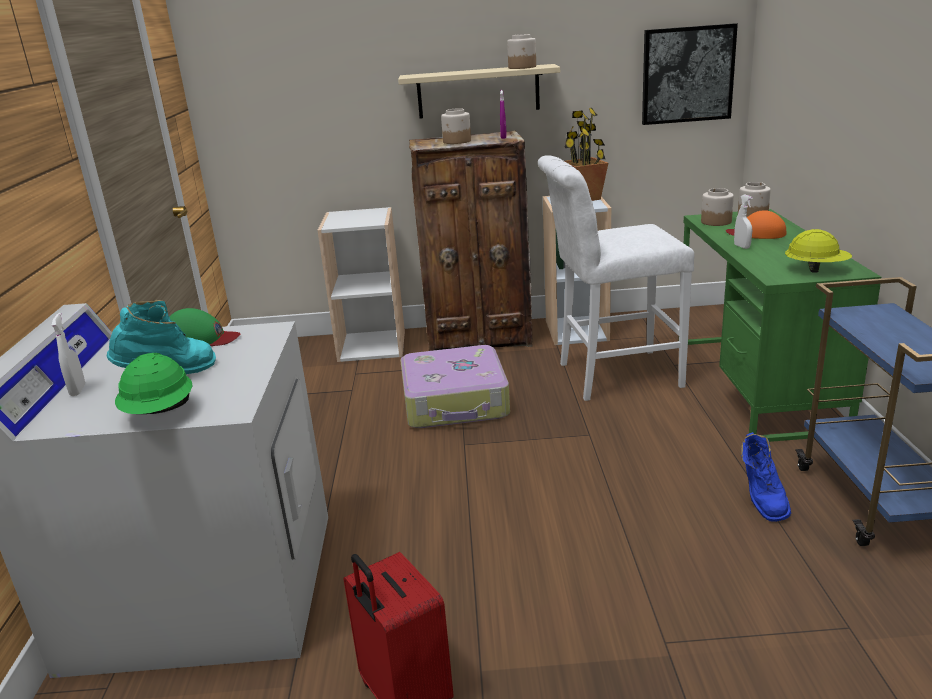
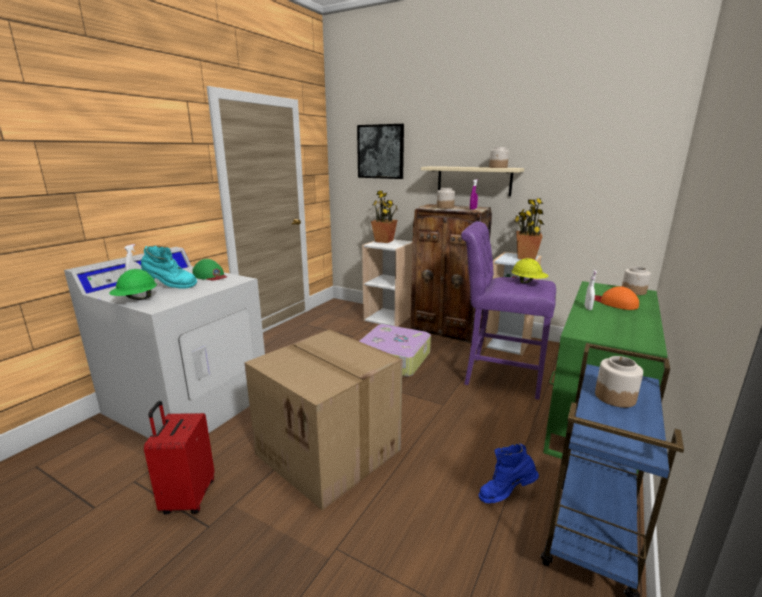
camera: 30 degrees right, 5 degrees down
(342, 216) = (384, 241): none -> potted plant
(523, 549) = (331, 452): none -> cardboard box
(612, 375) = (499, 375): white stool -> purple stool
(687, 74) = (622, 184): picture -> picture (380, 151)
(716, 222) = (597, 289): jar -> jar (615, 397)
(762, 500) = (506, 493): blue boot -> blue boot turned 45 degrees clockwise
(816, 269) = (618, 336): yellow hard hat -> yellow hard hat (528, 283)

